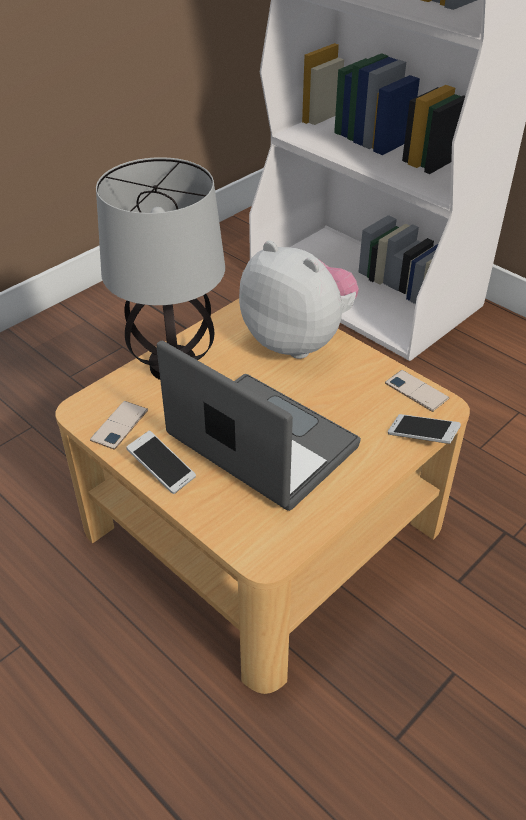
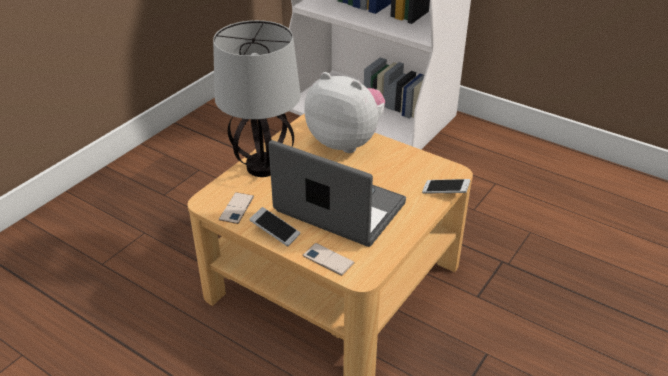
camera: 10 degrees left, 5 degrees down
(416, 391) = (434, 165): phone -> phone (328, 259)

